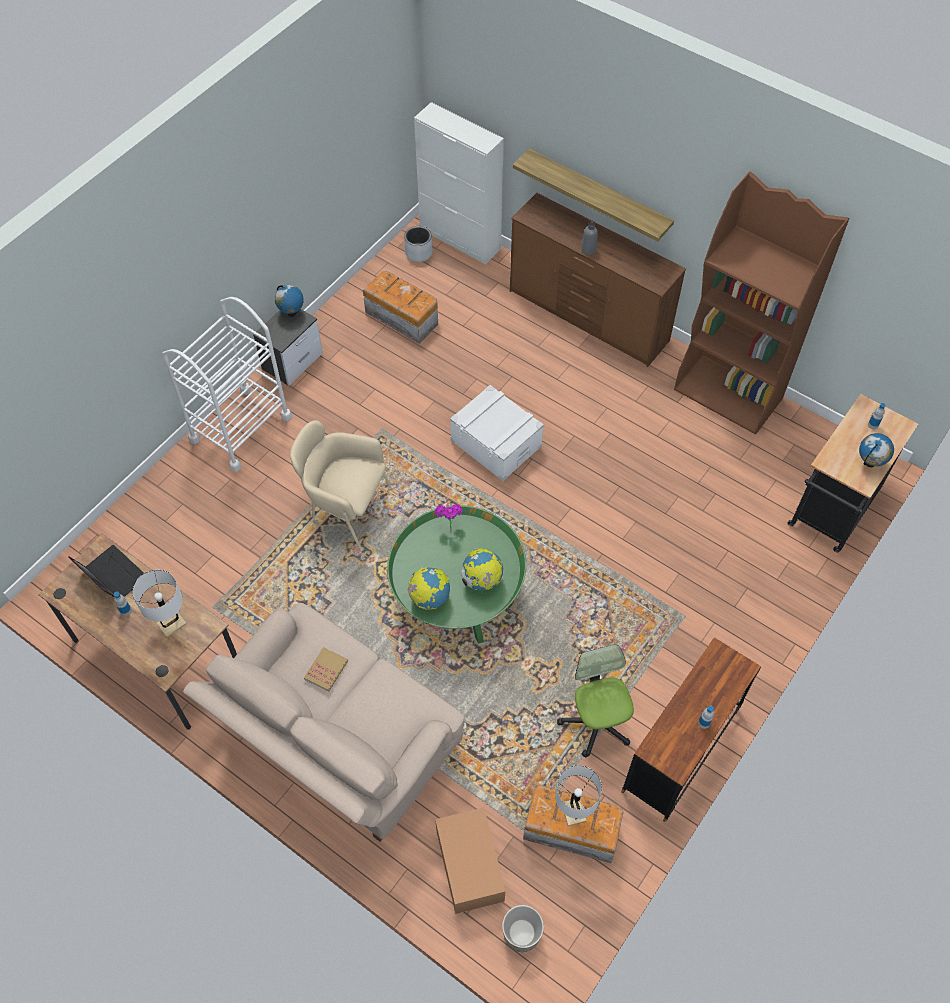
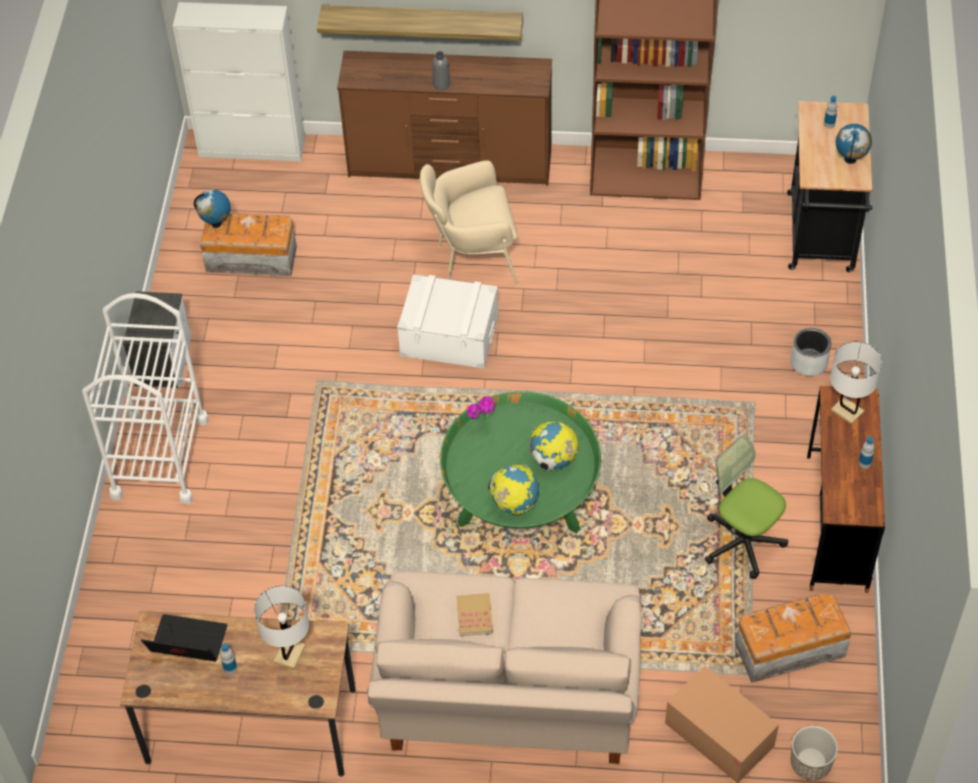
camera: 30 degrees left, 5 degrees down
(291, 313) = (149, 301): globe -> globe (216, 223)
(345, 508) = (340, 478): beige armchair -> beige armchair (472, 259)
(419, 253) = (217, 183): grey planter -> grey planter (809, 363)
(573, 812) = (791, 620): white table lamp -> white table lamp (847, 411)

